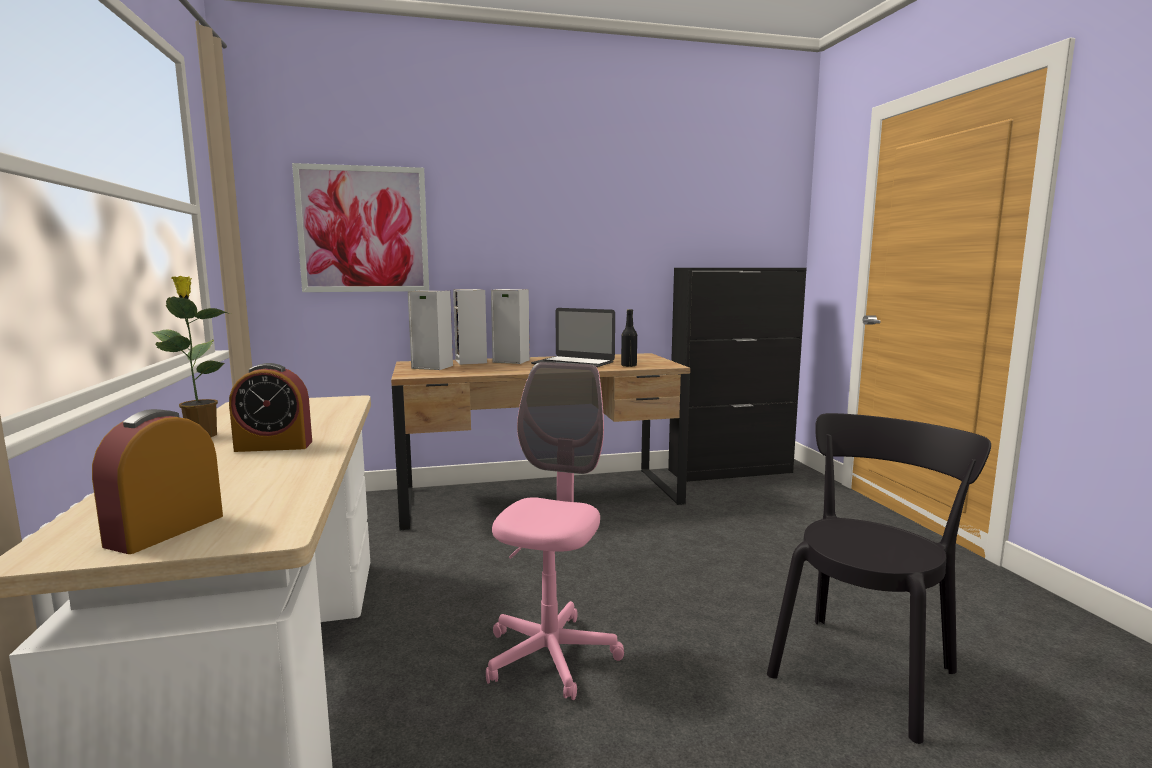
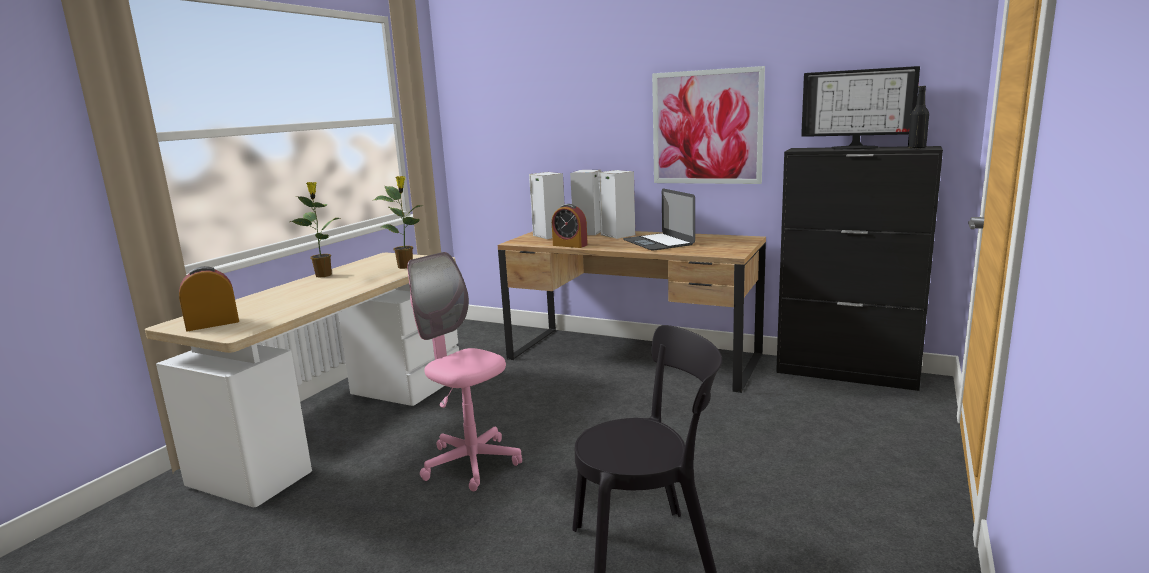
camera: 40 degrees right, 5 degrees up
(274, 446) = (332, 287): alarm clock -> alarm clock (570, 245)
(326, 410) = (406, 266): none -> potted plant
(363, 229) = (520, 121): picture -> picture (706, 127)
(550, 656) = (471, 463): pink office chair -> pink office chair turned 105 degrees counterclockwise
(628, 366) = (694, 250): black bottle -> black bottle (916, 148)
(732, 267) = (855, 148): none -> monitor

